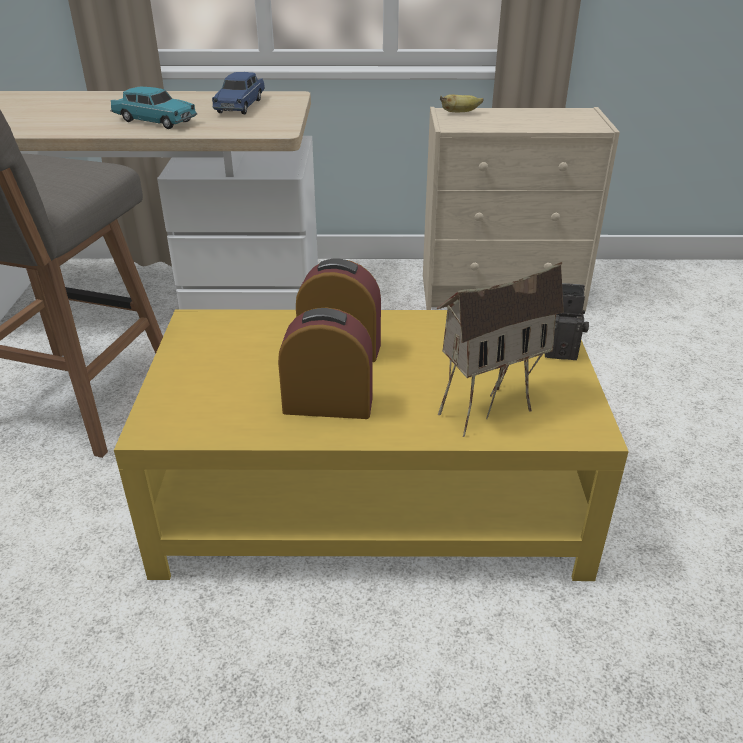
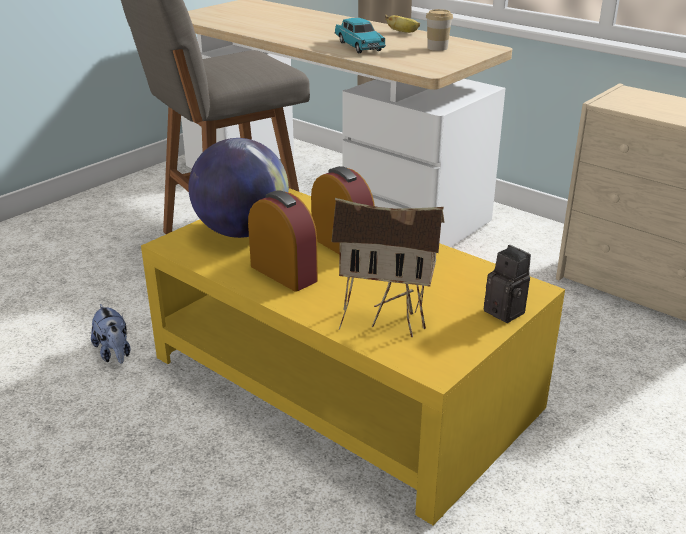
camera: 40 degrees right, 5 degrees down
(85, 605) = (114, 353): none -> plush toy
(215, 379) = (242, 232): none -> globe
(240, 106) = (437, 48): blue toy car -> cup
(460, 112) = (637, 93): banana -> banana (403, 32)

